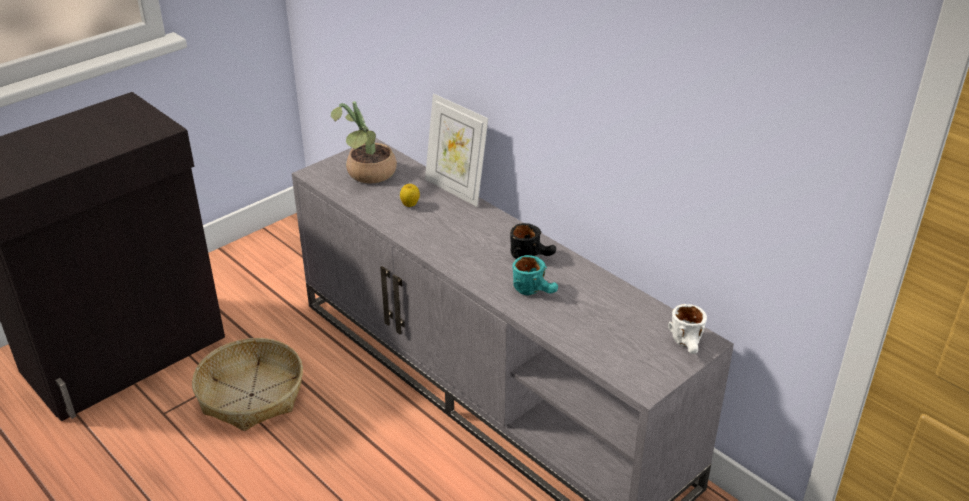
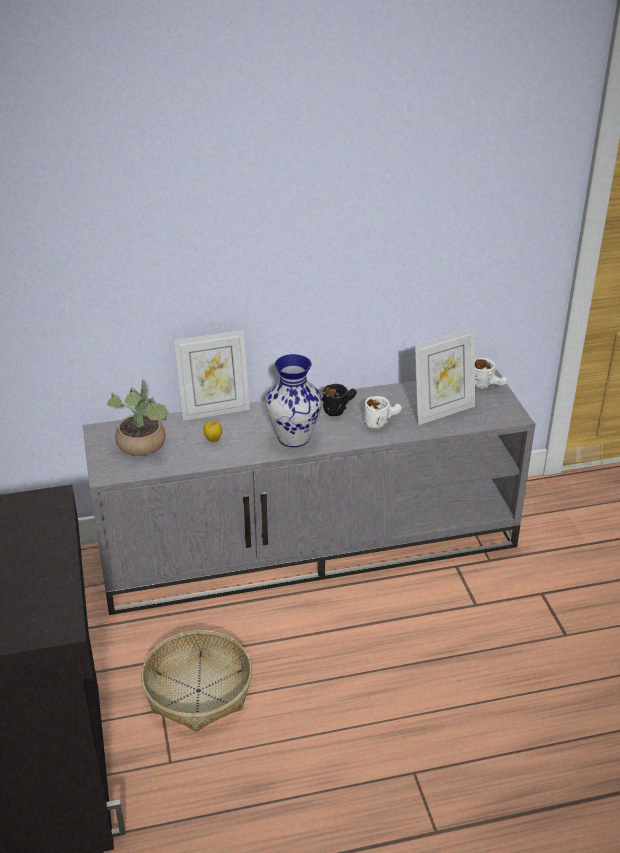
camera: 60 degrees left, 0 degrees up
(453, 246) = (292, 438): none -> vase
(536, 291) = (381, 421): turquoise mug -> white mug
(597, 328) = (442, 412): none -> picture frame

